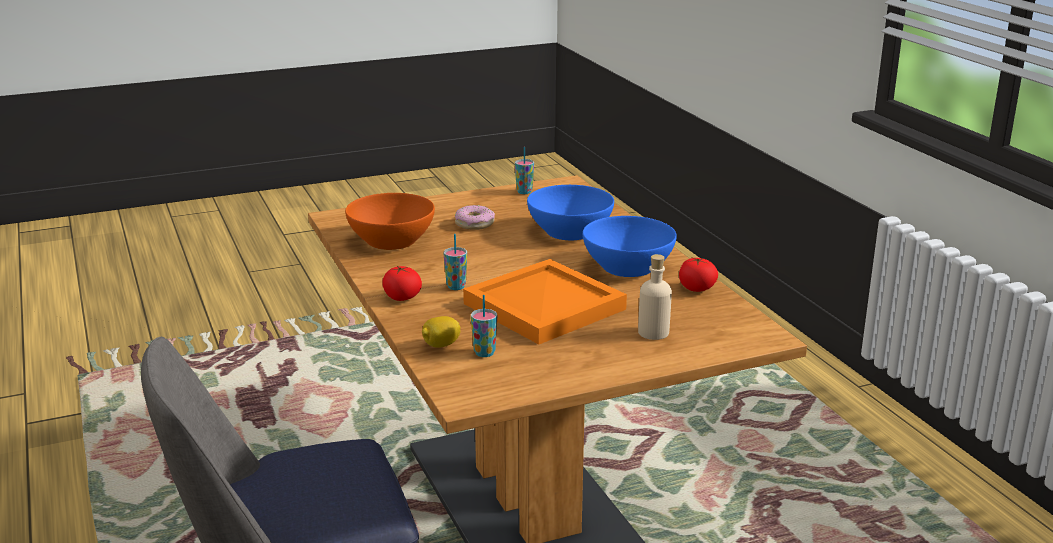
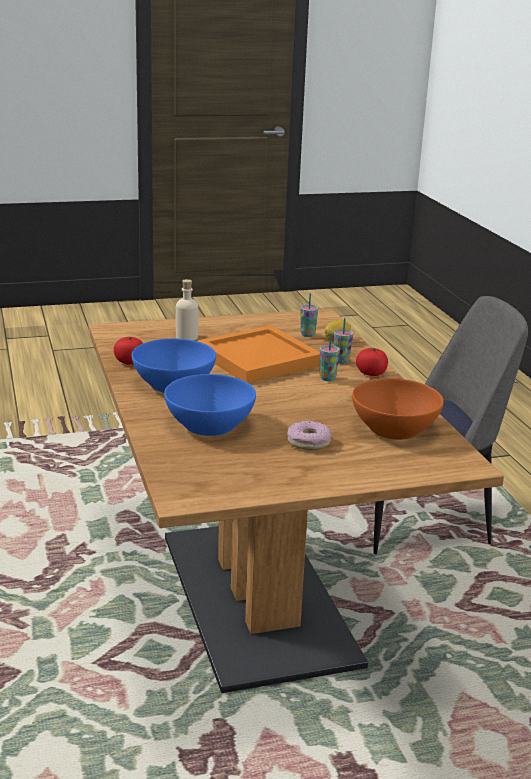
camera: 175 degrees left, 0 degrees up
(524, 192) = (242, 487): cup -> cup (341, 361)

